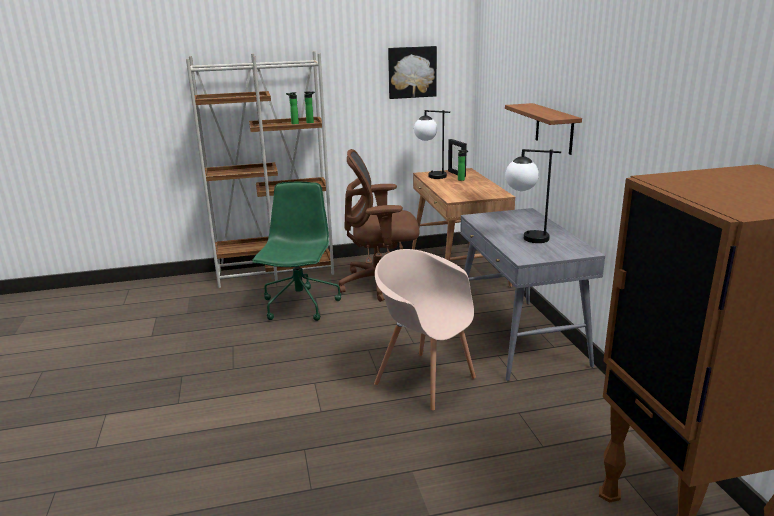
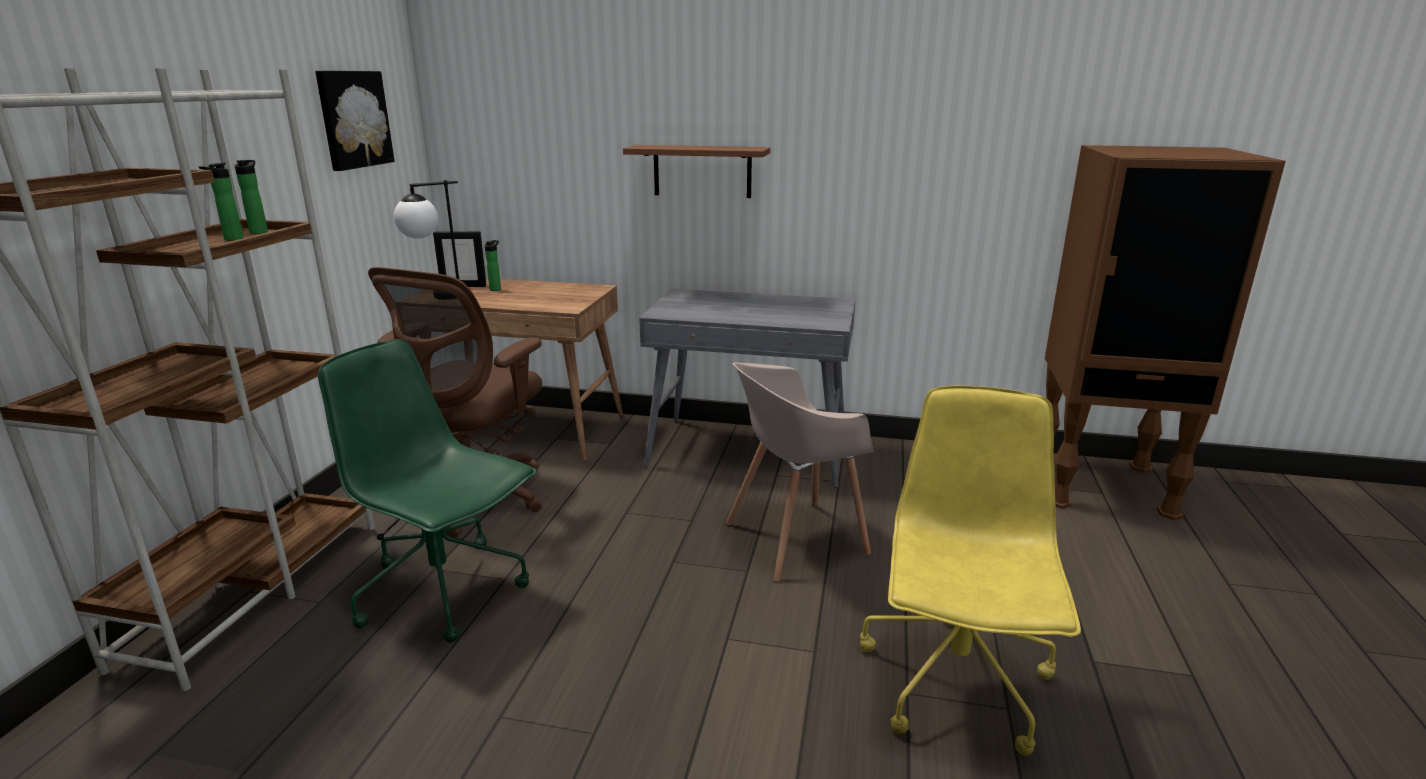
camera: 65 degrees left, 0 degrees up
(316, 466) = (955, 690): none -> yellow office chair
(525, 237) = (767, 311): table lamp -> none

